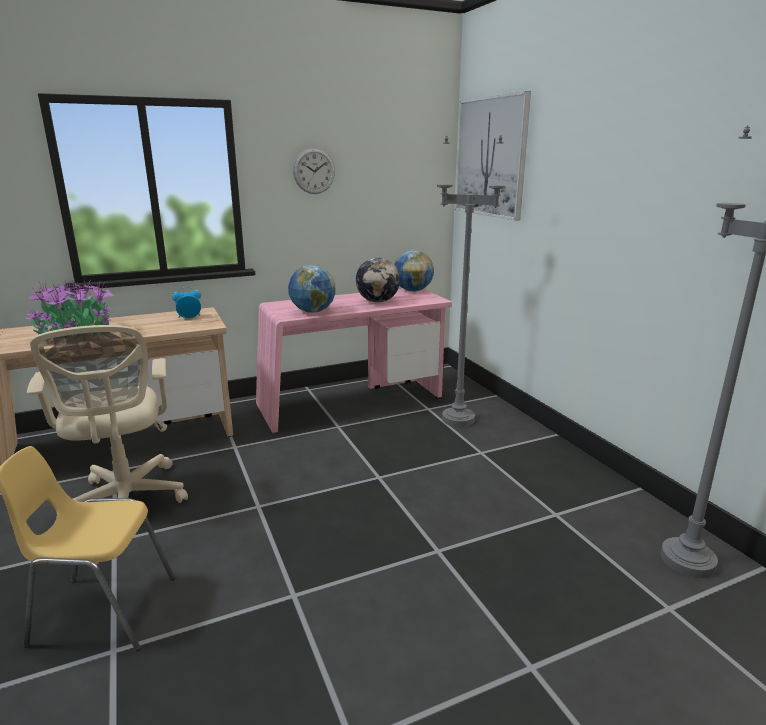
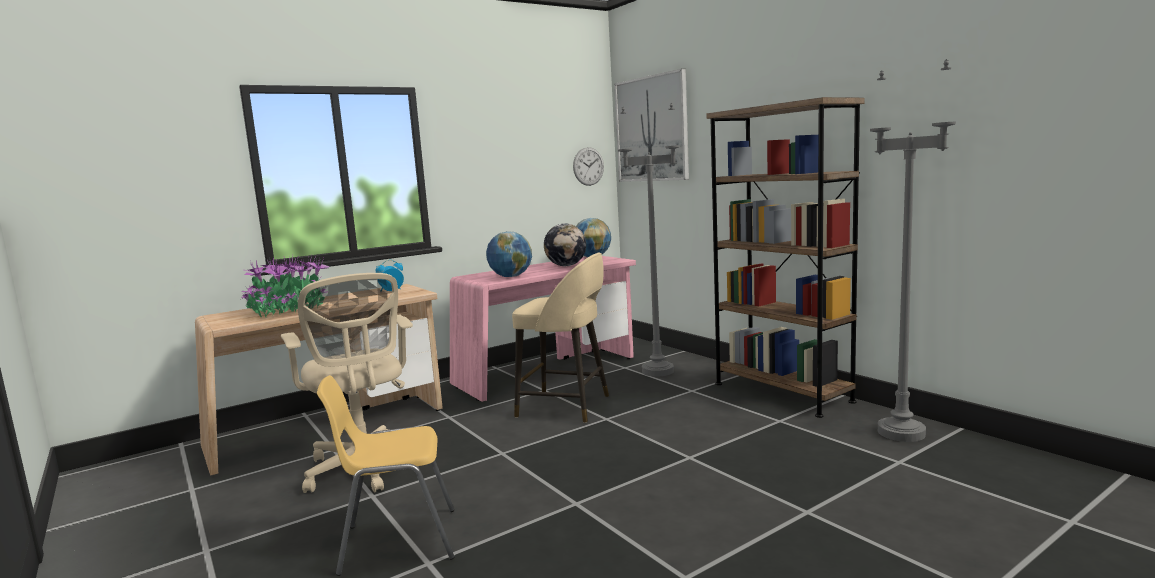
camera: 10 degrees left, 10 degrees down
(314, 171) = (491, 150): wall clock -> wall clock (588, 166)
(348, 452) = (566, 406): none -> beige stool
(574, 472) = (781, 392): none -> brown bookcase

